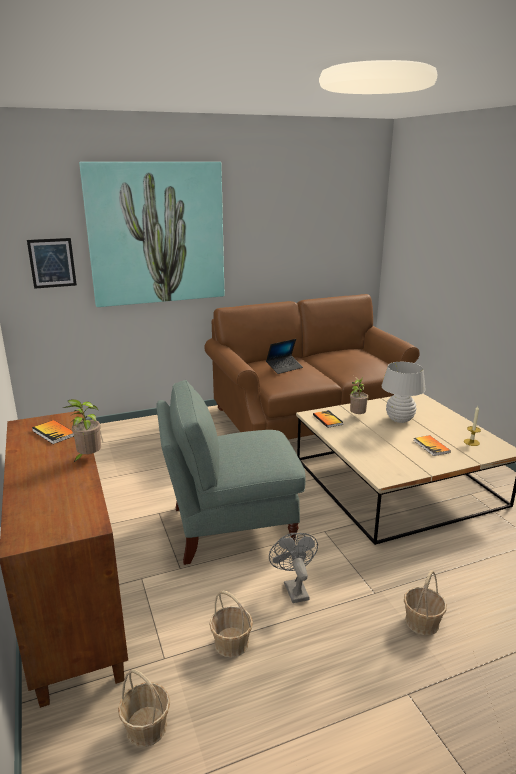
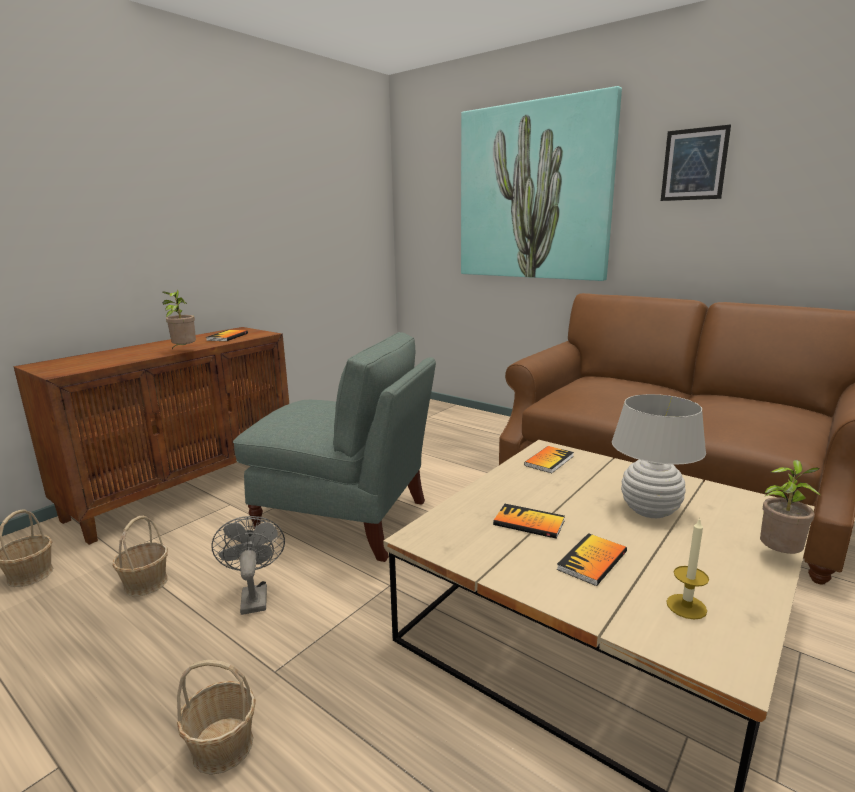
camera: 60 degrees right, 5 degrees down
(52, 263) = (435, 223): picture -> picture (694, 164)
(231, 526) = (345, 519): grey armchair -> grey armchair turned 150 degrees clockwise
(284, 368) = (604, 386): laptop -> none
(294, 588) = (253, 596): grey fan -> grey fan turned 60 degrees counterclockwise
(357, 416) = (597, 476): potted plant -> potted plant (779, 556)
(390, 448) = (529, 523): none -> book

